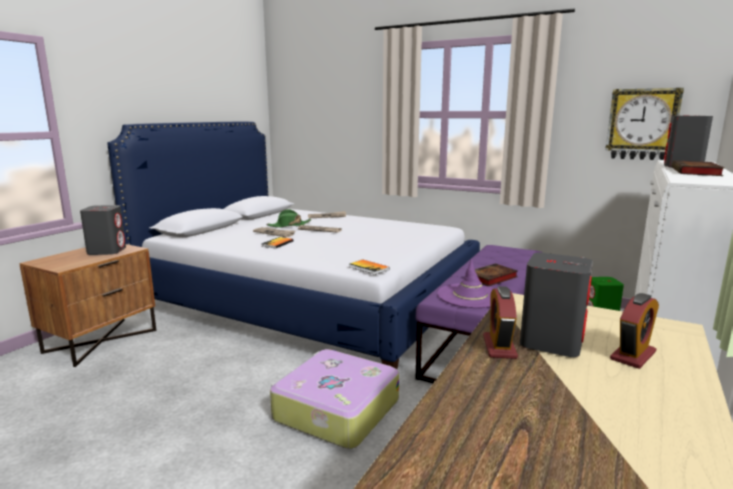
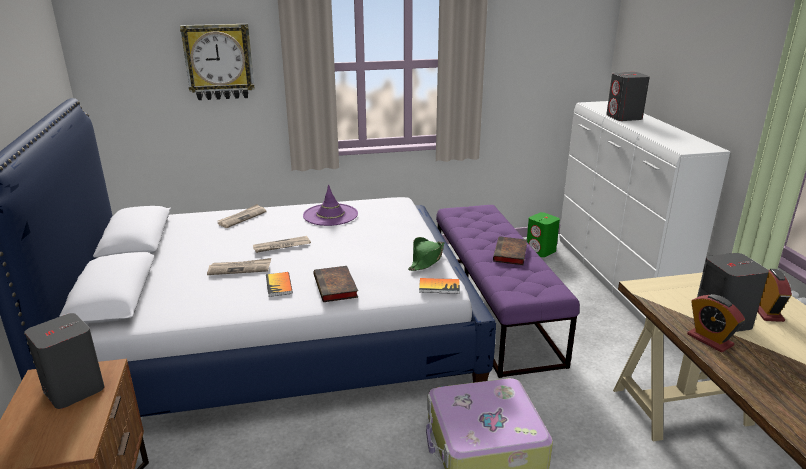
camera: 40 degrees left, 10 degrees up
(289, 225) = (227, 248): green hat -> green hat (426, 260)
(470, 296) = (529, 282): purple hat -> purple hat (330, 215)
(642, 124) = (555, 68): wall clock -> wall clock (219, 62)
(696, 172) = (654, 129): book -> book (336, 287)

